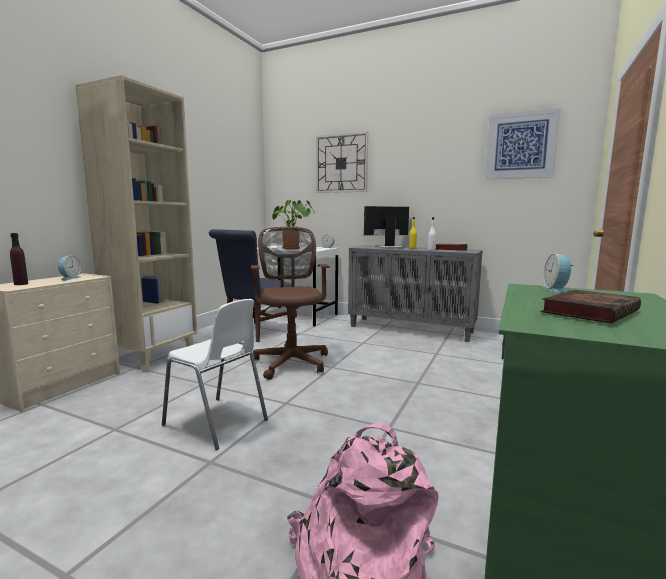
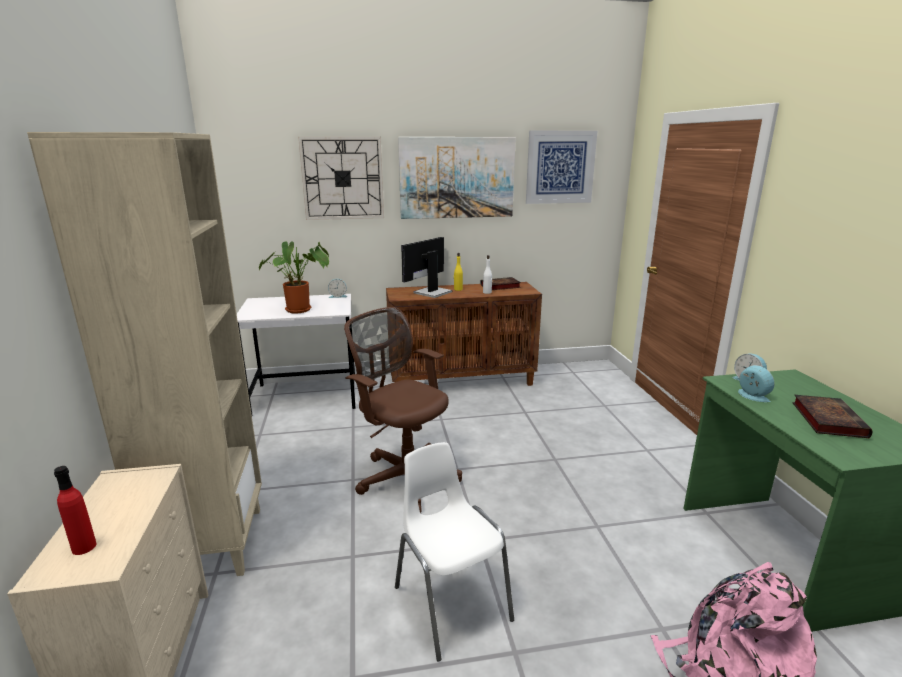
camera: 35 degrees left, 10 degrees up
(21, 284) = (84, 547): purple bottle -> red bottle
(69, 278) = (125, 496): alarm clock -> alarm clock (751, 396)
(216, 423) = (451, 602): white chair -> white chair turned 120 degrees counterclockwise
(254, 333) = (293, 445): blue chair -> none
(411, 329) = (462, 381): grey cabinet -> brown cabinet
(424, 159) = (457, 178): none -> picture

